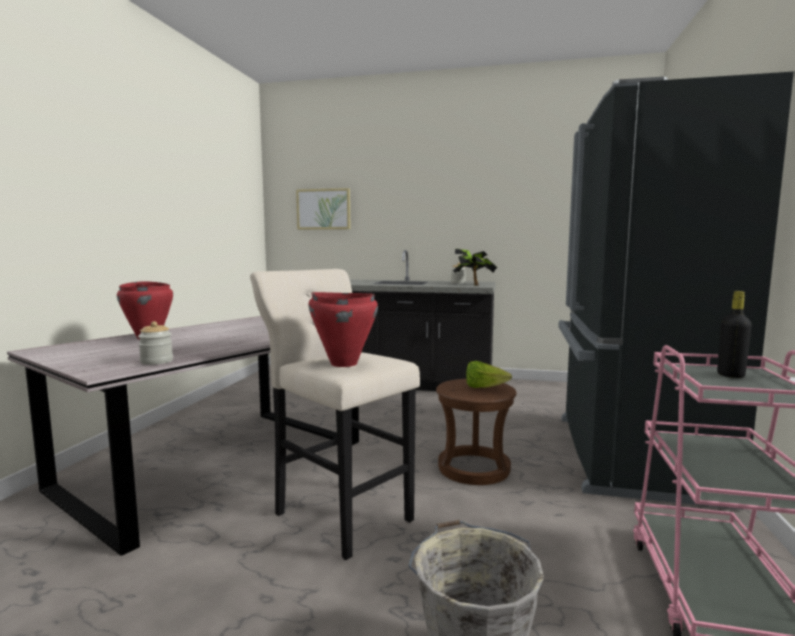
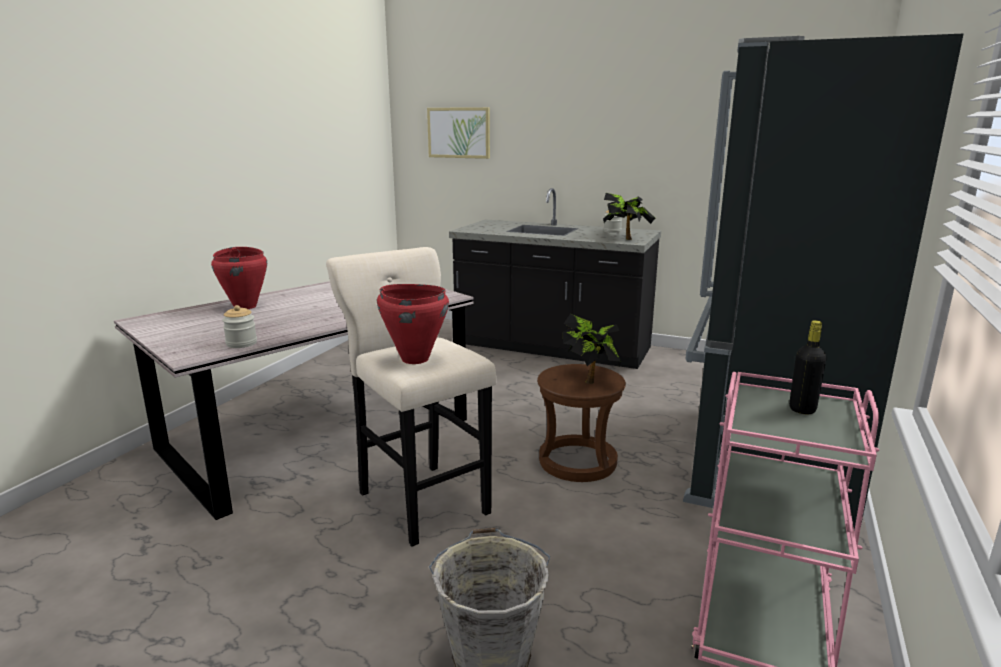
camera: 10 degrees right, 10 degrees up
(484, 388) = (591, 378): lettuce -> potted plant

